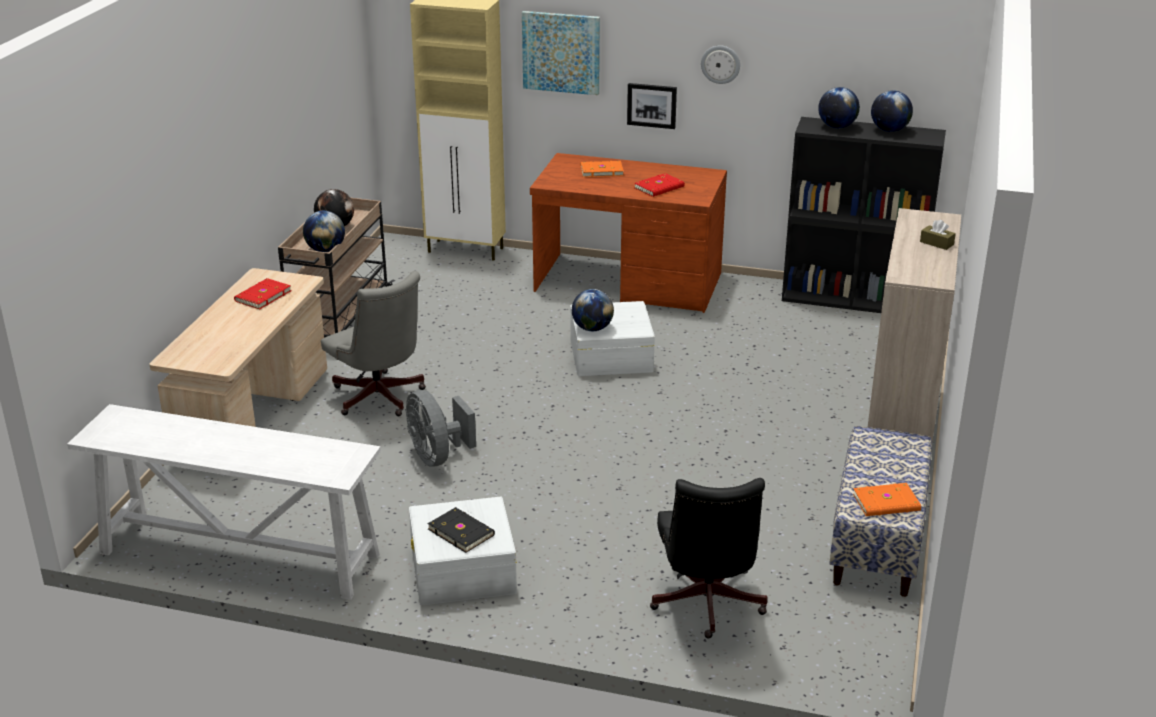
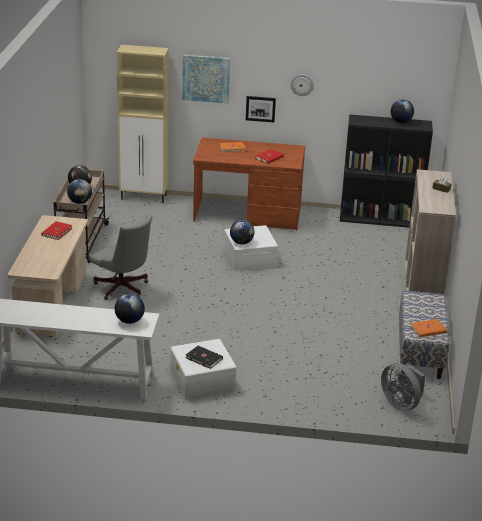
camera: 10 degrees left, 0 degrees up
(437, 456) = (168, 320): grey fan -> grey fan (401, 403)
(706, 606) = (338, 390): black office chair -> none
(837, 127) = (371, 120): globe -> globe (129, 321)

